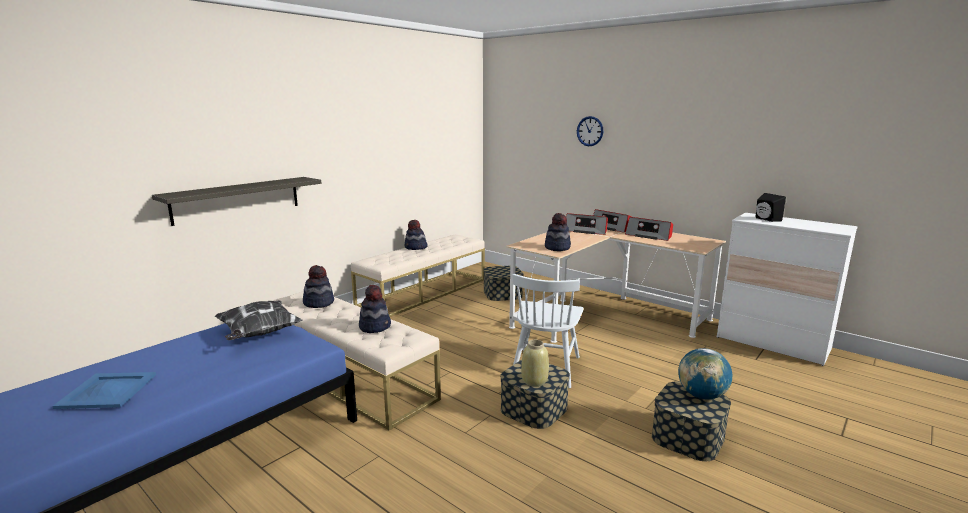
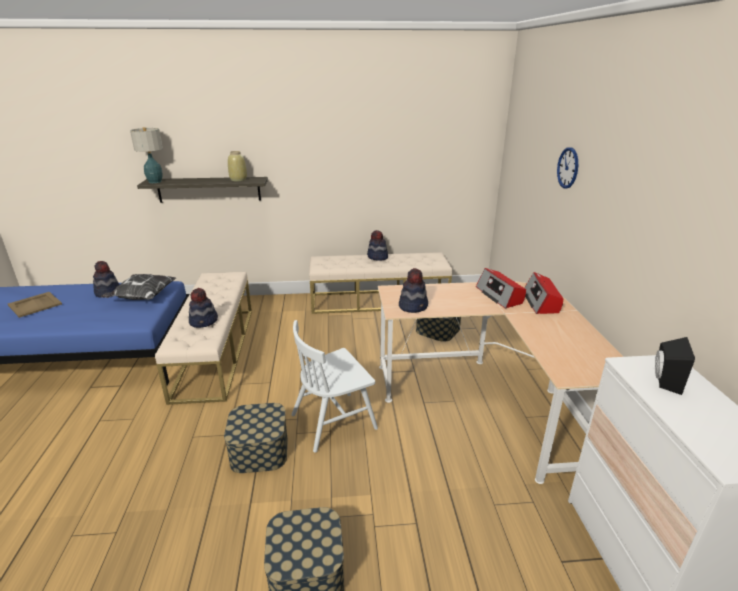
camera: 45 degrees right, 10 degrees up
(107, 390) = (35, 304): blue tray -> beige tray
(180, 194) = (154, 182): none -> table lamp
(319, 303) = (220, 286): hat -> hat (108, 292)
(534, 381) = (243, 427): beige vase -> beige vase (238, 180)
(649, 235) = (556, 330): radio -> none
(701, 396) = (321, 544): globe -> none

